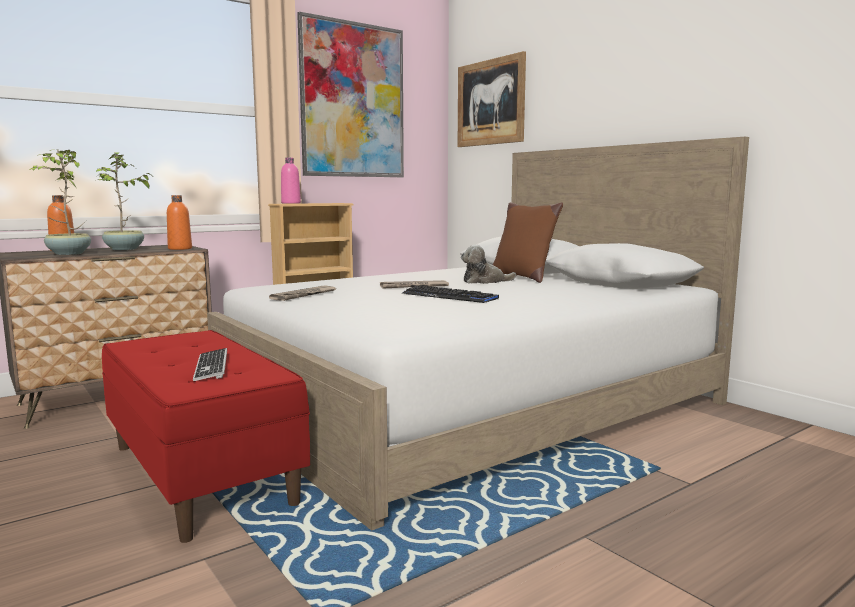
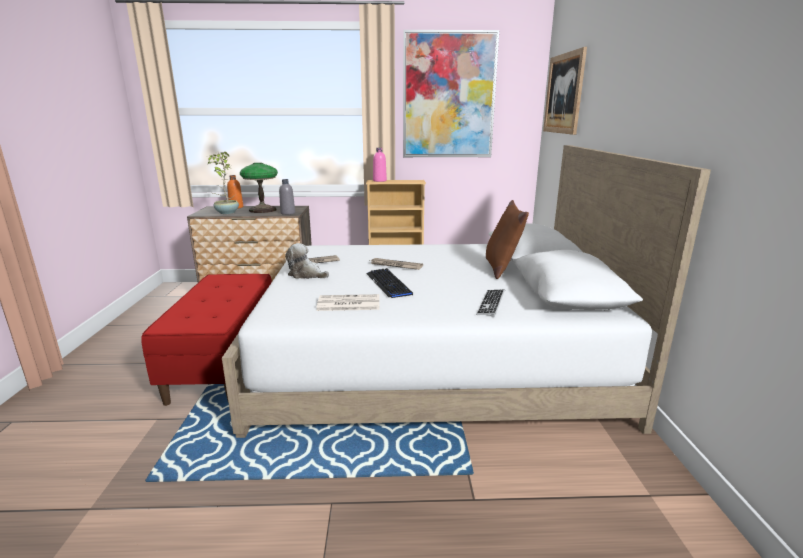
camera: 35 degrees right, 10 degrees up
(124, 249) = (262, 210): potted plant -> table lamp
(180, 248) = (288, 213): orange bottle -> grey bottle
(211, 366) = (209, 308): keyboard -> keyboard (491, 303)
(452, 311) = (348, 304): none -> newspaper
(484, 281) = (458, 268): plush toy -> plush toy (306, 275)

